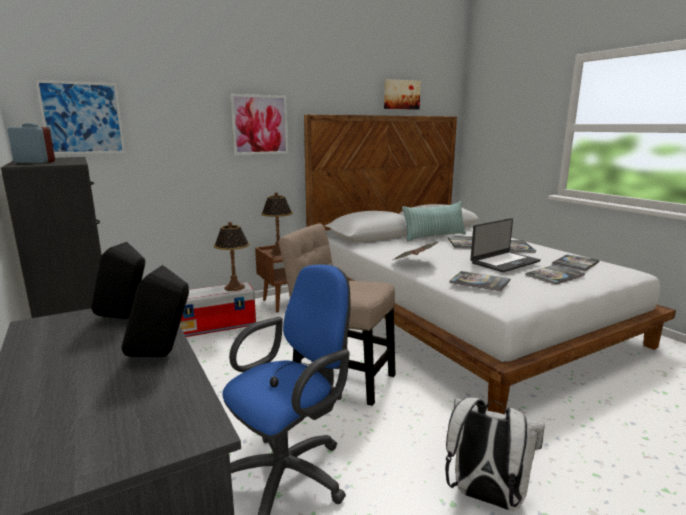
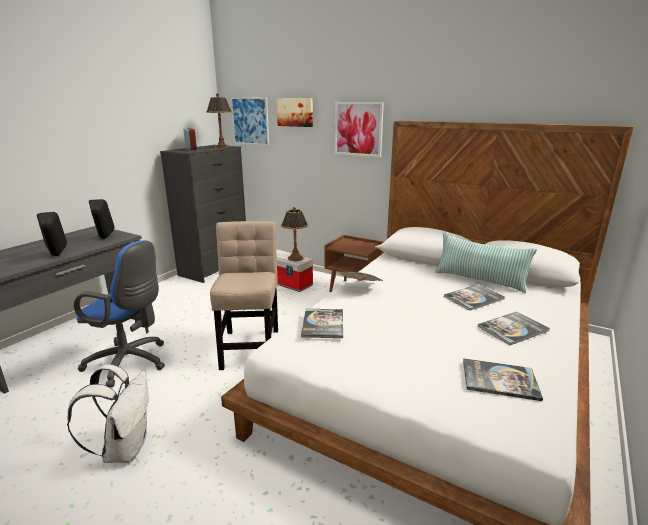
camera: 60 degrees right, 5 degrees up
(278, 253) = (347, 244): table lamp -> table lamp (222, 147)
(401, 94) = (535, 95): picture -> picture (295, 112)
(504, 262) = (418, 328): laptop -> none
(554, 275) = (413, 367): book -> none

